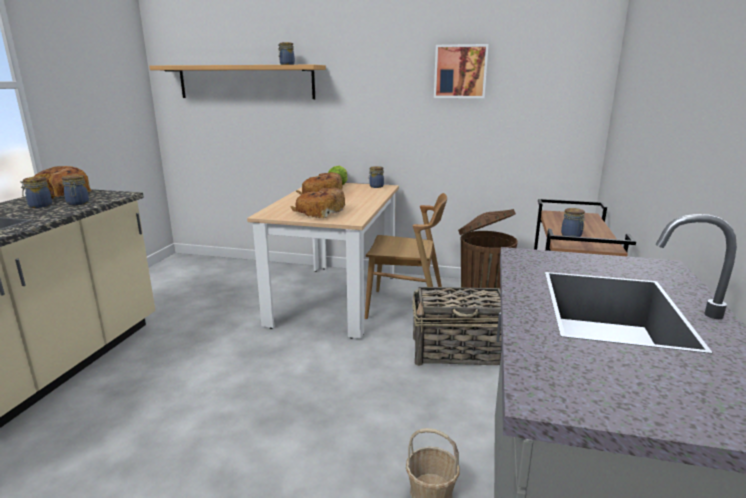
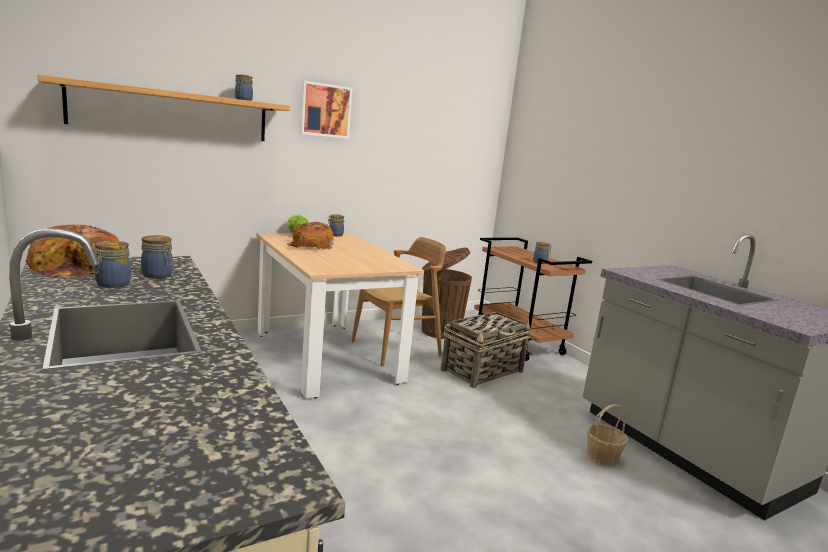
camera: 45 degrees left, 5 degrees down
(319, 212) = (360, 263): bread -> none
(460, 71) = (405, 127): picture -> picture (325, 110)

